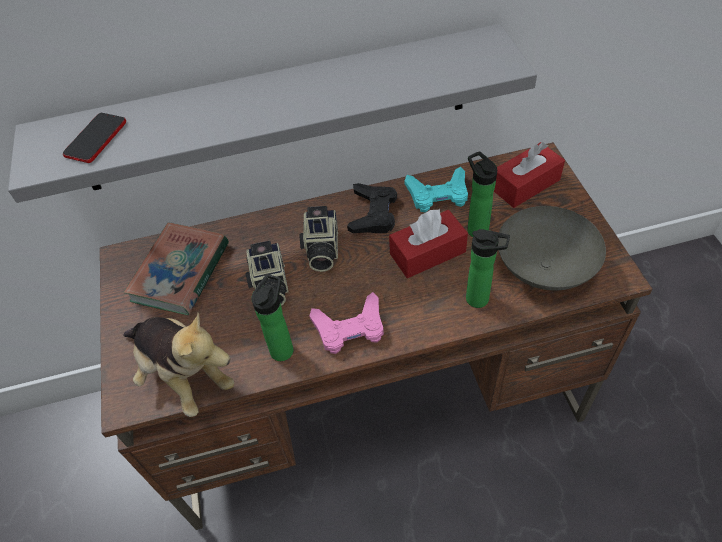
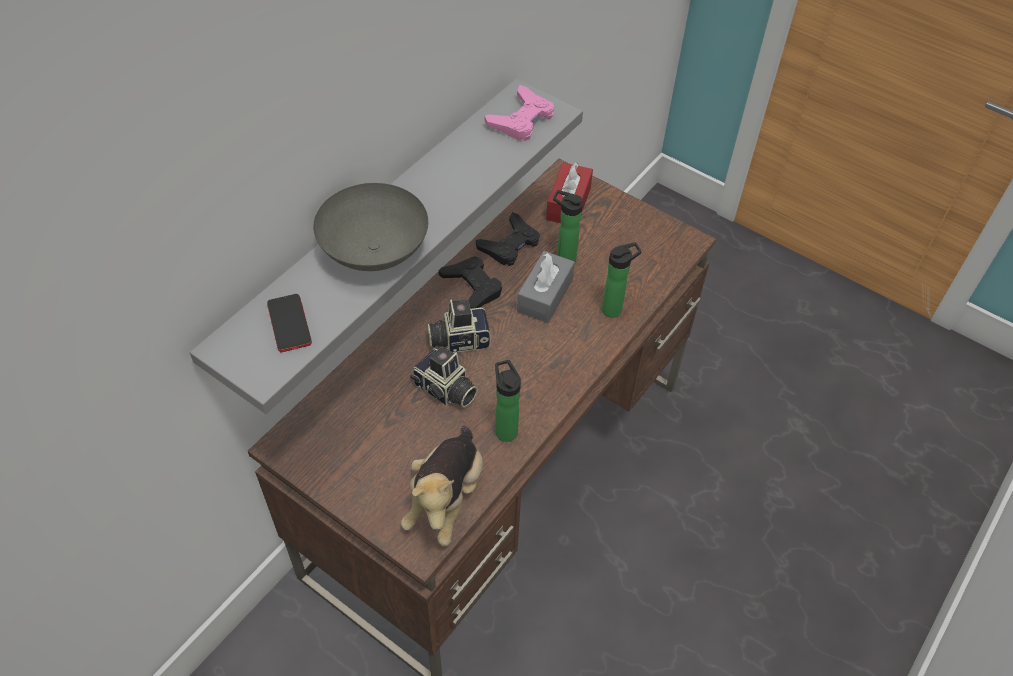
camera: 45 degrees left, 0 degrees up
(180, 272) = (354, 425): book -> none
(183, 375) = (446, 498): plush toy -> plush toy turned 105 degrees clockwise
(321, 250) = (459, 339): camera -> camera turned 120 degrees clockwise
(350, 328) = (541, 384): pink game controller -> pink game controller (521, 120)
(427, 253) = (545, 295): red tissue box -> grey tissue box
(438, 194) = (509, 245): turquoise game controller -> black game controller
(543, 269) = (637, 263): grey bowl -> grey bowl (374, 253)

